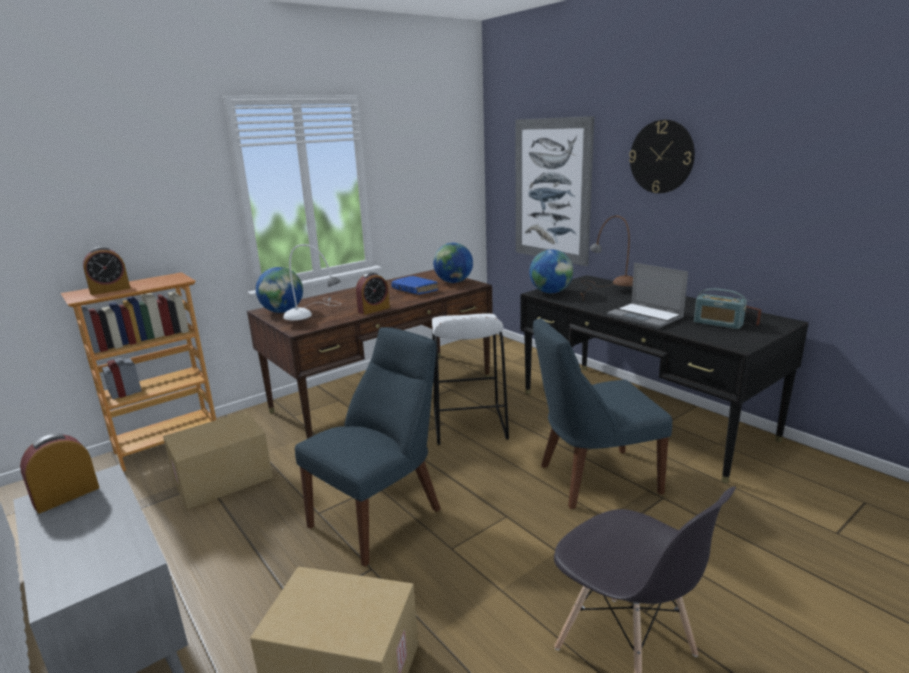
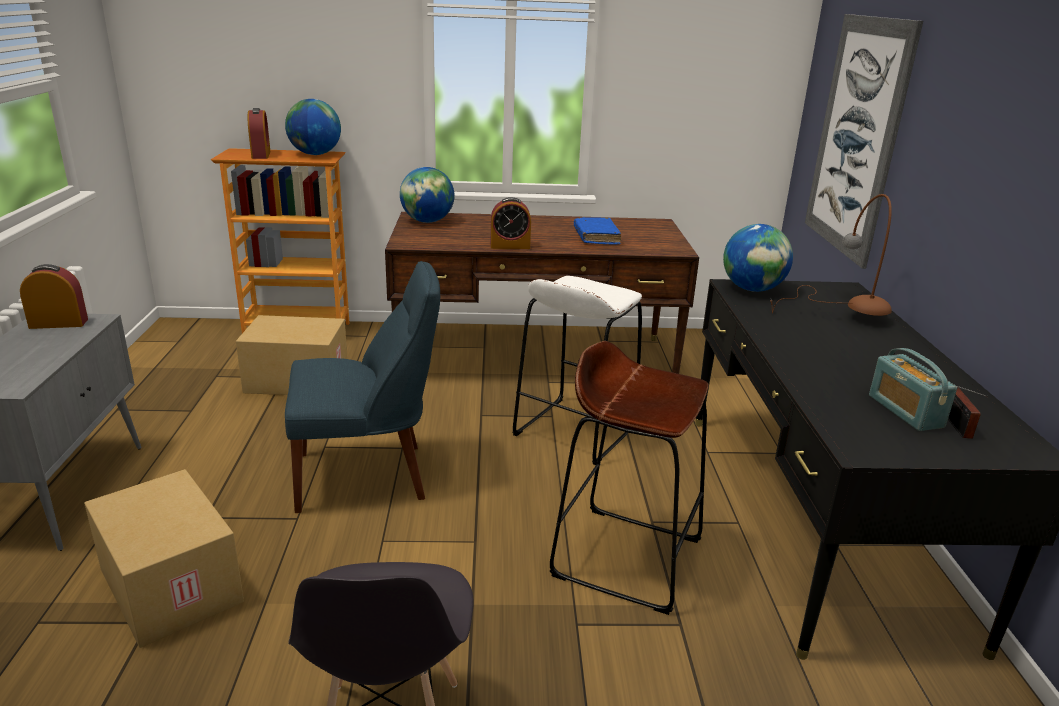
camera: 35 degrees right, 5 degrees up
(110, 290) = (261, 154): alarm clock -> alarm clock turned 105 degrees counterclockwise
(314, 320) = (435, 239): white table lamp -> none
(453, 282) = (659, 241): globe -> globe (315, 154)
(593, 479) = (626, 557): blue chair -> brown stool
(646, 317) = (812, 363): laptop -> none
(661, 157) = (979, 107): wall clock -> none

